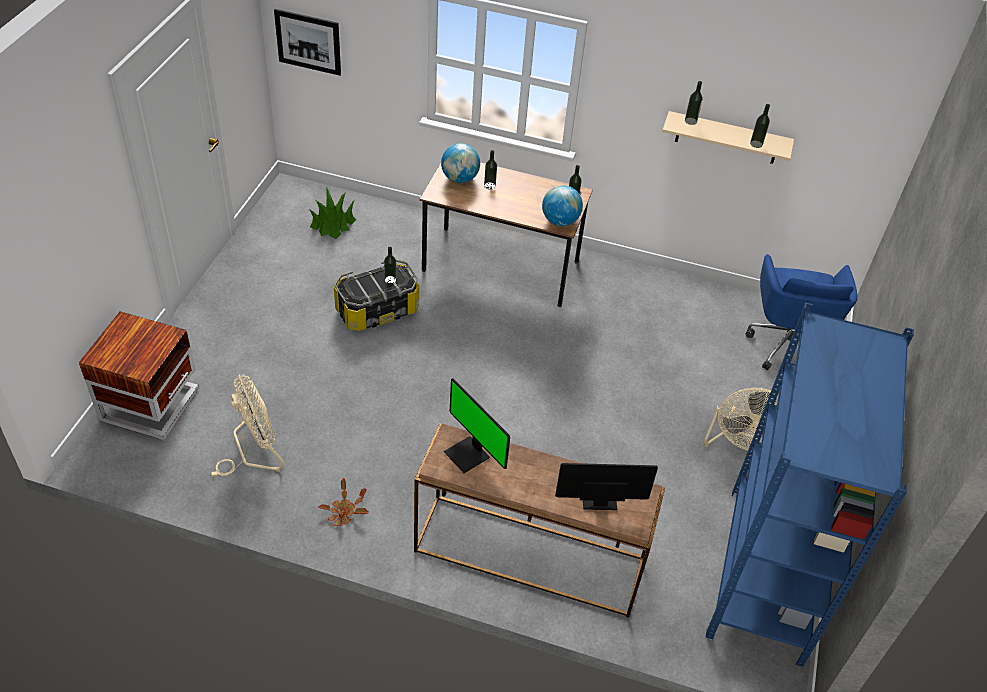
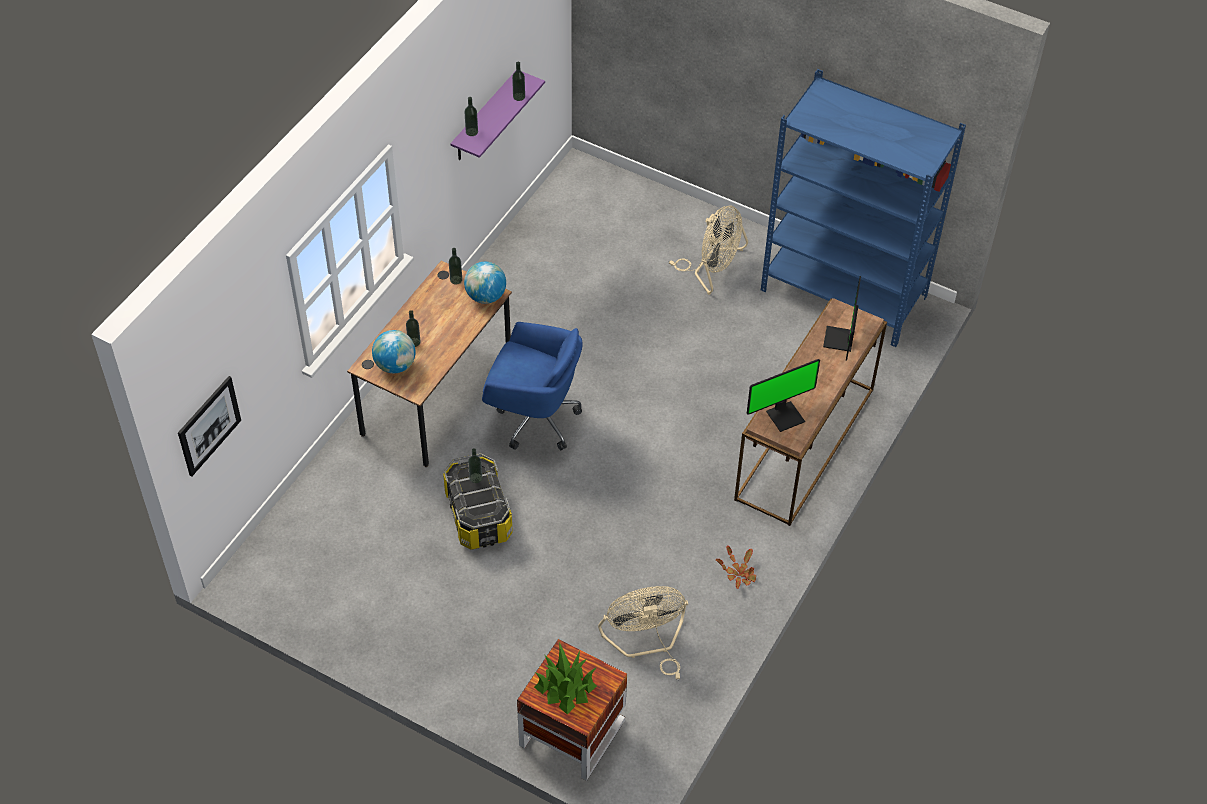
camera: 75 degrees left, 5 degrees up
(332, 224) = (322, 540): potted plant -> potted plant (565, 686)
(727, 138) = (484, 117): beige shelf -> purple shelf
(785, 345) = (601, 203): blue office chair -> blue office chair (534, 420)

